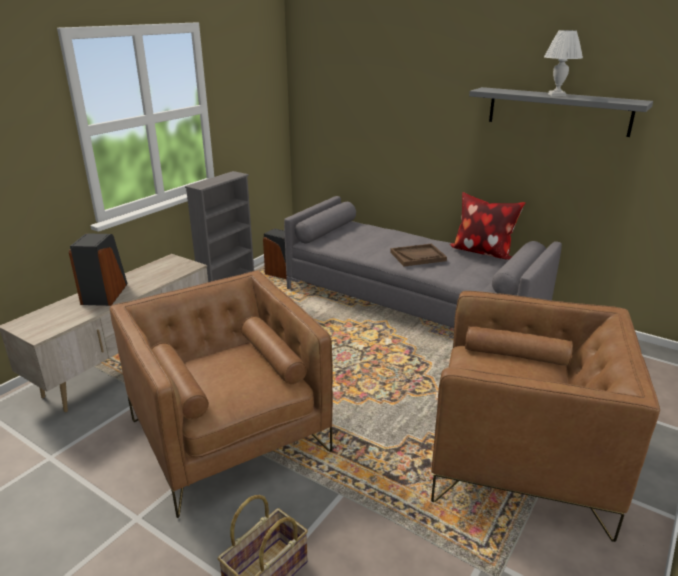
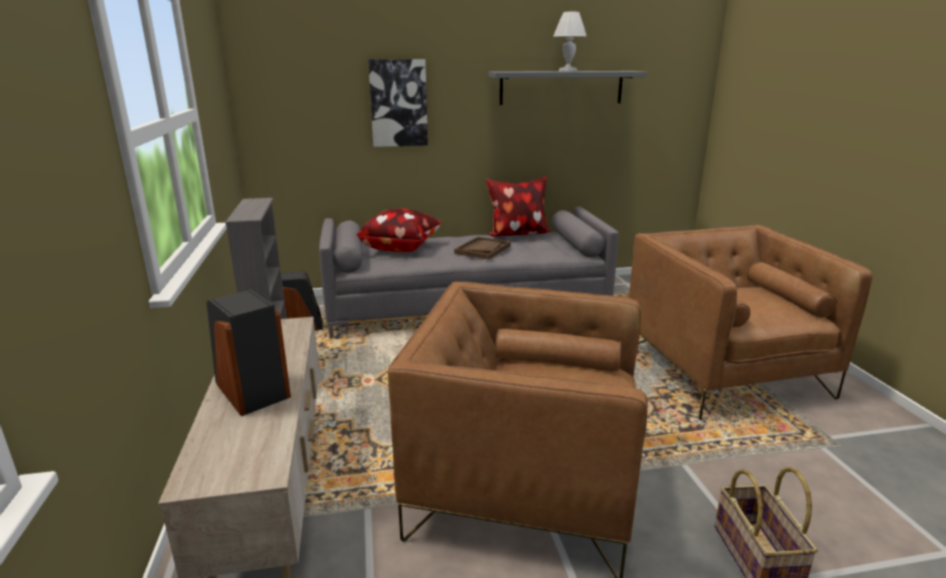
camera: 45 degrees left, 5 degrees down
(367, 235) = (400, 248): none -> pillow
(400, 108) = (398, 103): none -> picture
(521, 459) = (722, 371): brown armchair -> brown armchair turned 75 degrees counterclockwise

